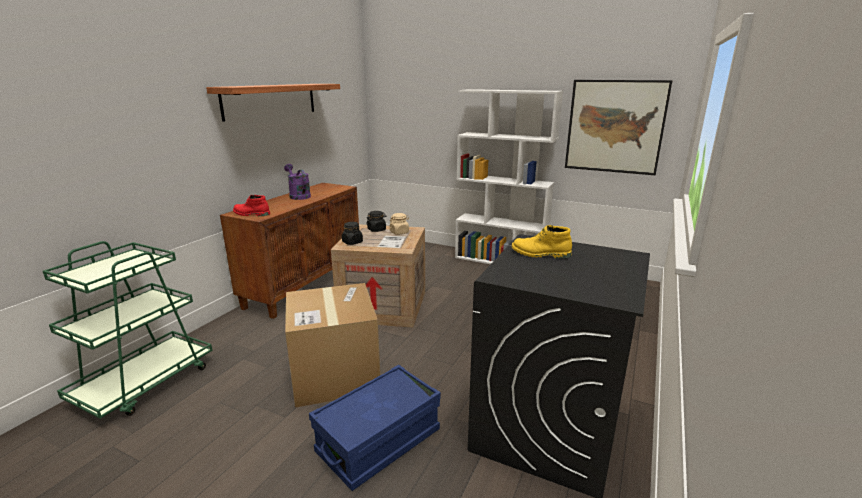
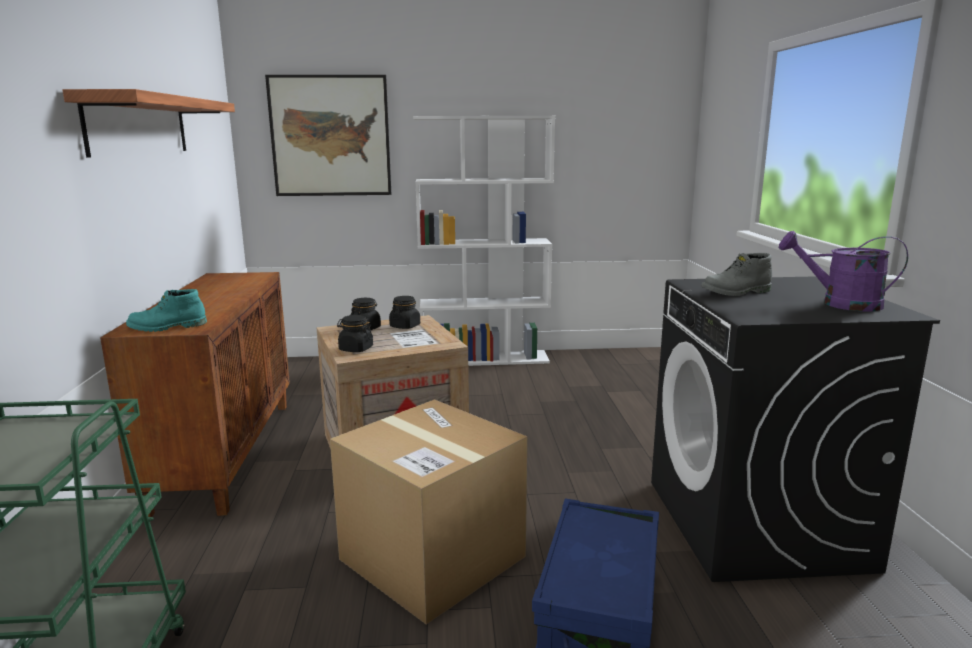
camera: 30 degrees left, 5 degrees down
(251, 214) = (167, 327): red boot -> turquoise boot
(298, 196) = (202, 293): purple watering can -> purple watering can (840, 304)
(399, 232) = (405, 326): beige jar -> black jar
(540, 254) = (736, 292): yellow boot -> grey boot
(615, 127) = (613, 160): picture -> picture (330, 136)

